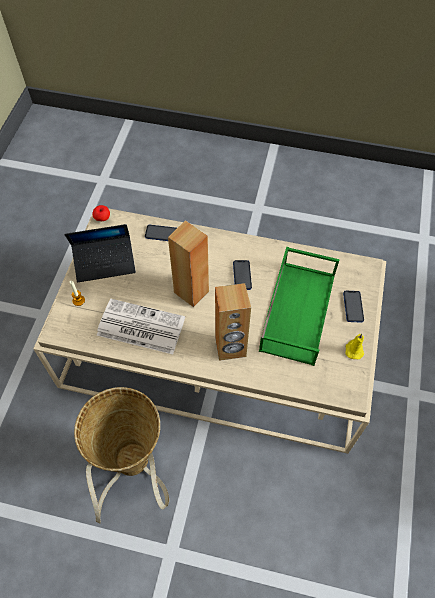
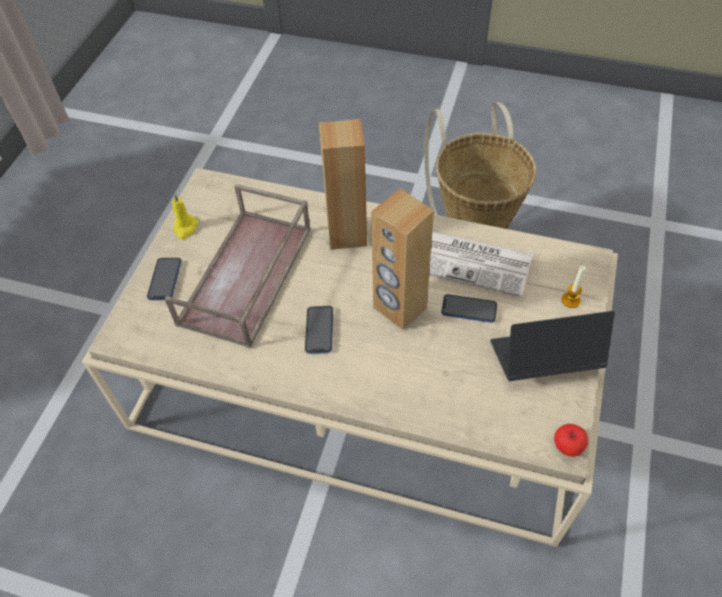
camera: 175 degrees left, 5 degrees down
(162, 234) = (452, 409): phone -> phone (469, 309)
(297, 310) = (247, 277): green tray -> brown tray

